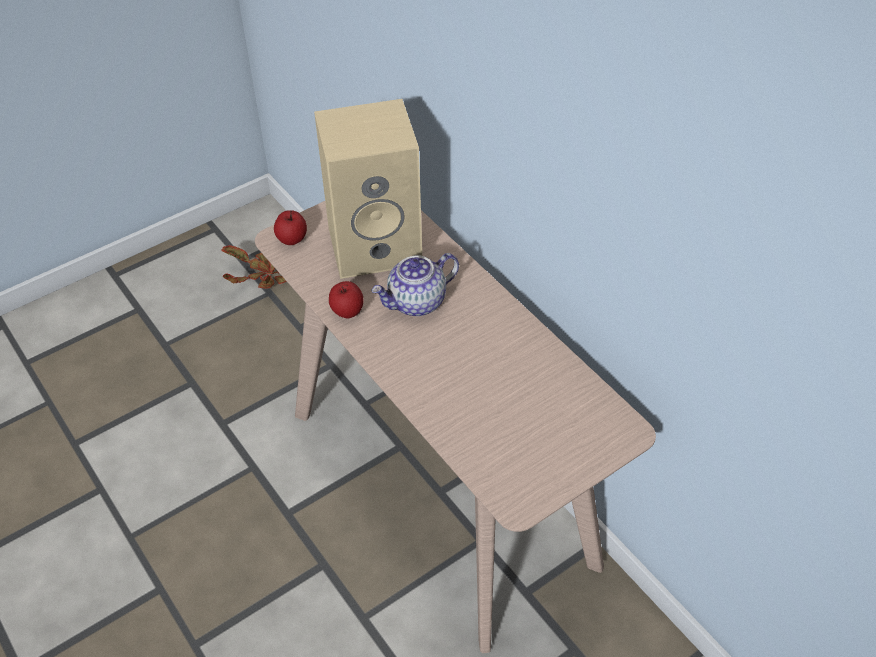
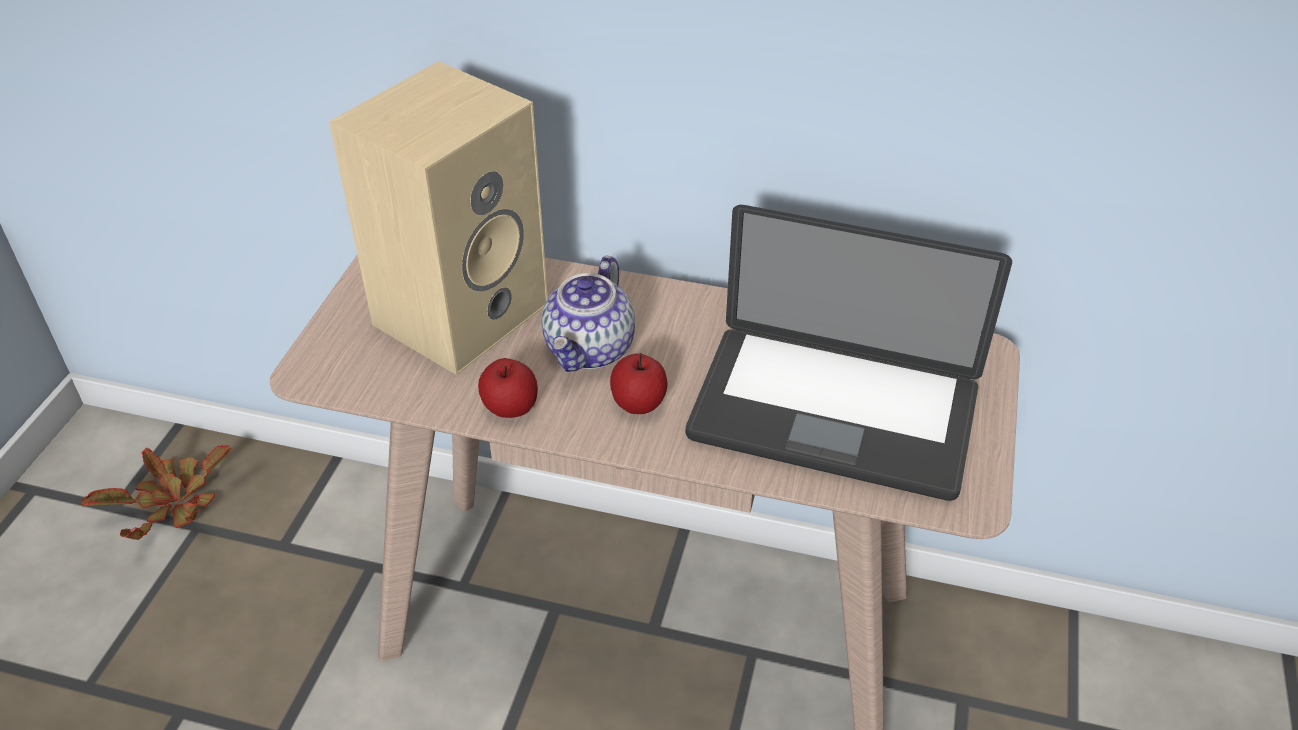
camera: 40 degrees left, 5 degrees down
(292, 239) = (331, 362): apple -> apple (638, 402)
(501, 413) = (833, 414): none -> laptop

